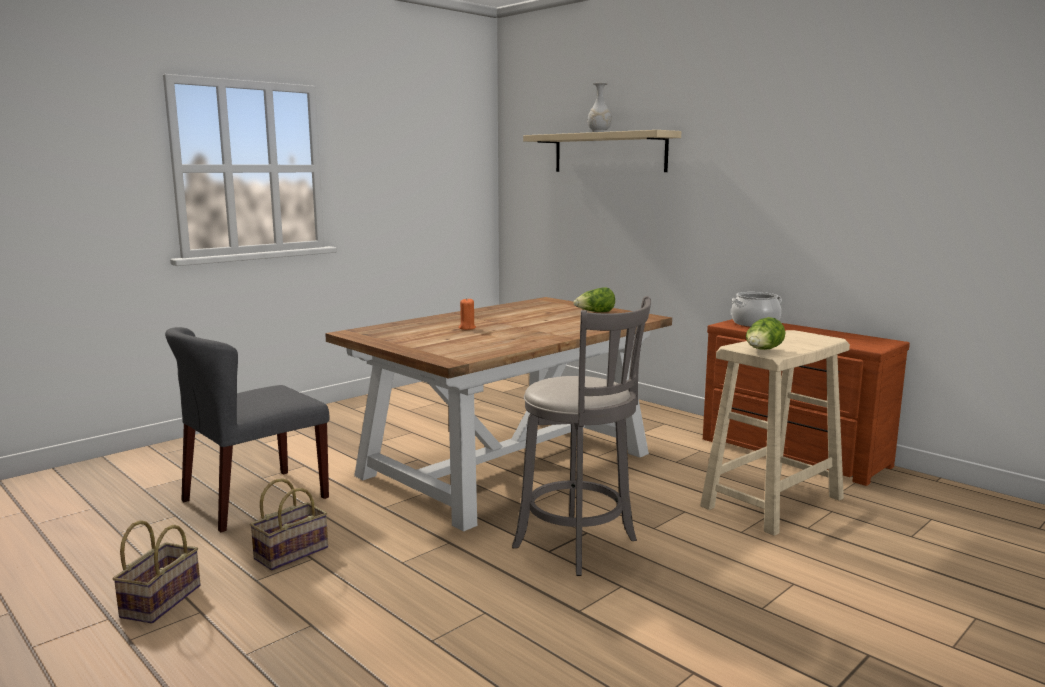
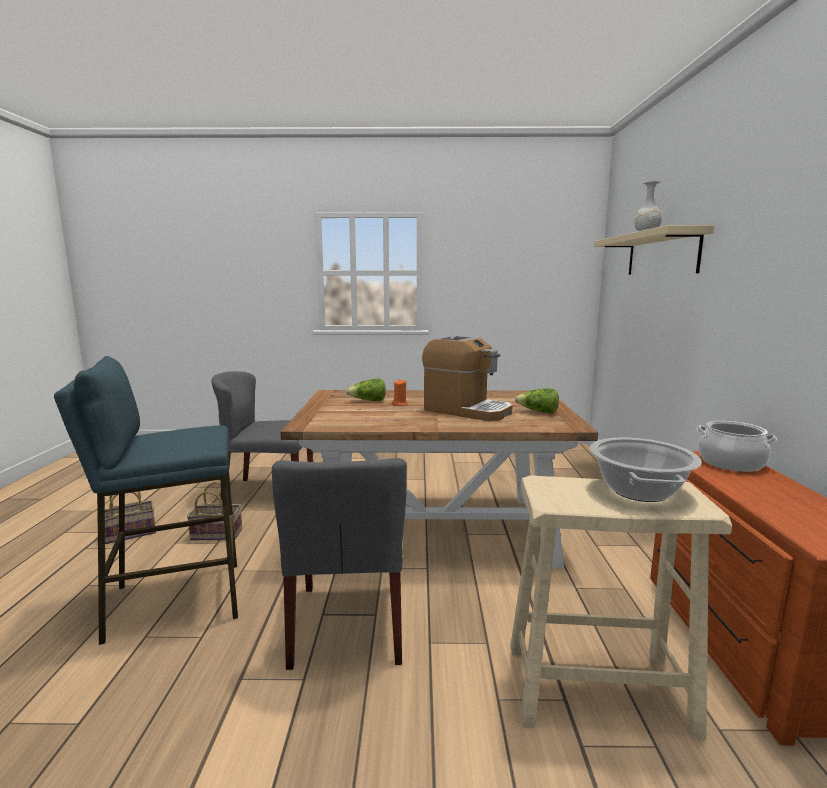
camera: 45 degrees right, 0 degrees up
(392, 610) = (175, 600): none -> blue stool
(541, 321) = (467, 410): none -> coffee machine
(580, 546) = (349, 623): grey stool -> grey chair
(763, 350) = (554, 495): lettuce -> lettuce (368, 401)
(788, 339) = (640, 491): none -> cooking pot

